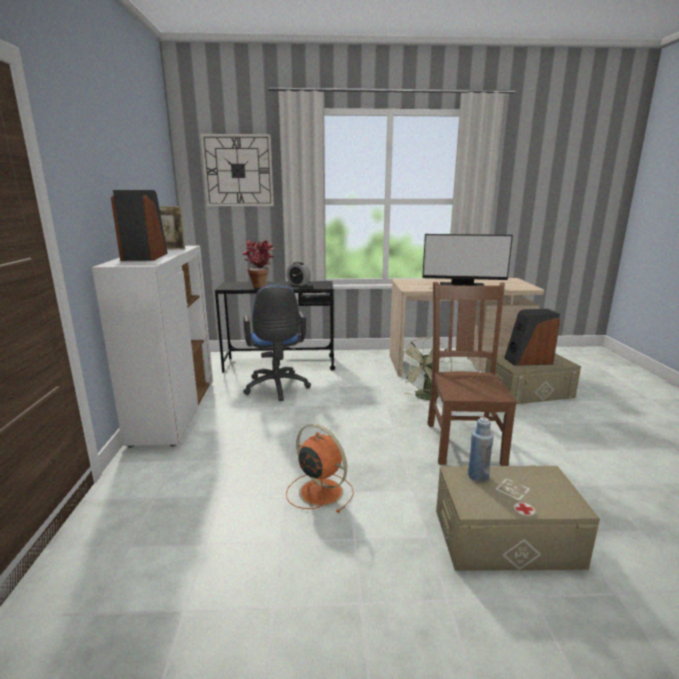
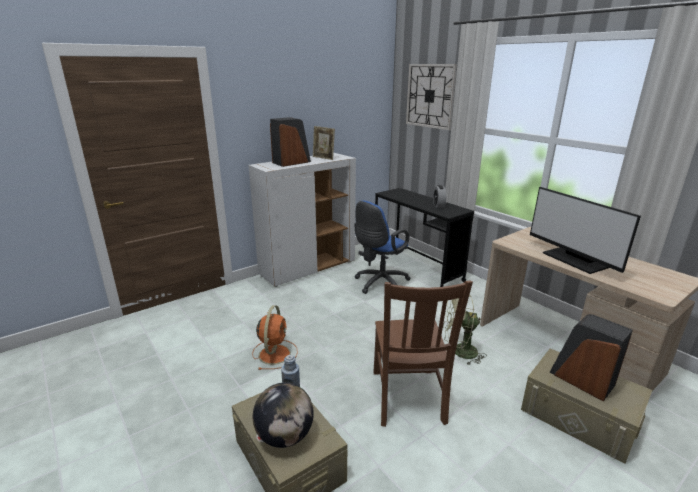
camera: 55 degrees right, 5 degrees up
(261, 286) = (409, 198): potted plant -> none
(464, 441) = (408, 398): brown chair -> brown chair turned 120 degrees clockwise
(532, 496) = (285, 436): none -> globe

